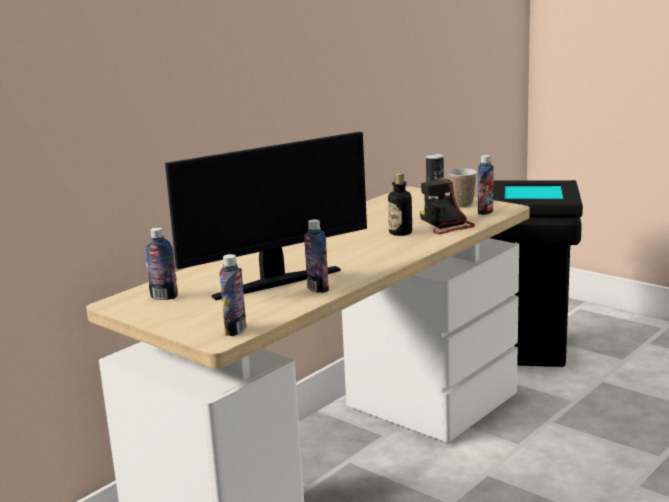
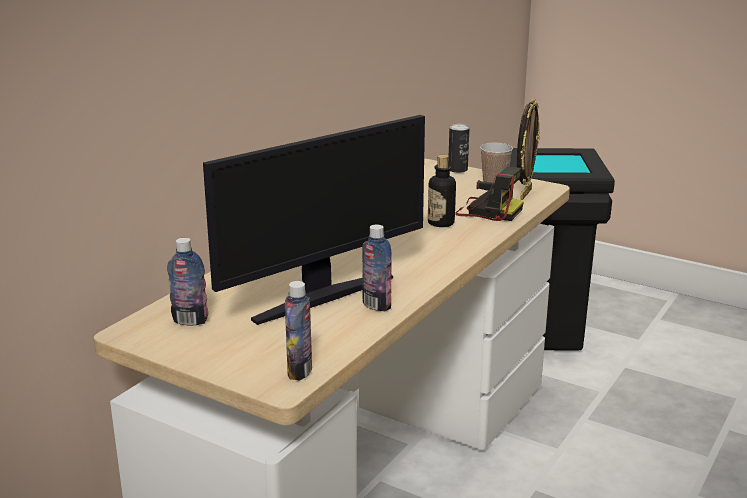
camera: 10 degrees left, 5 degrees up
(445, 224) = (487, 211): camera -> camera turned 150 degrees clockwise
(485, 212) = (524, 194): bottle -> picture frame

